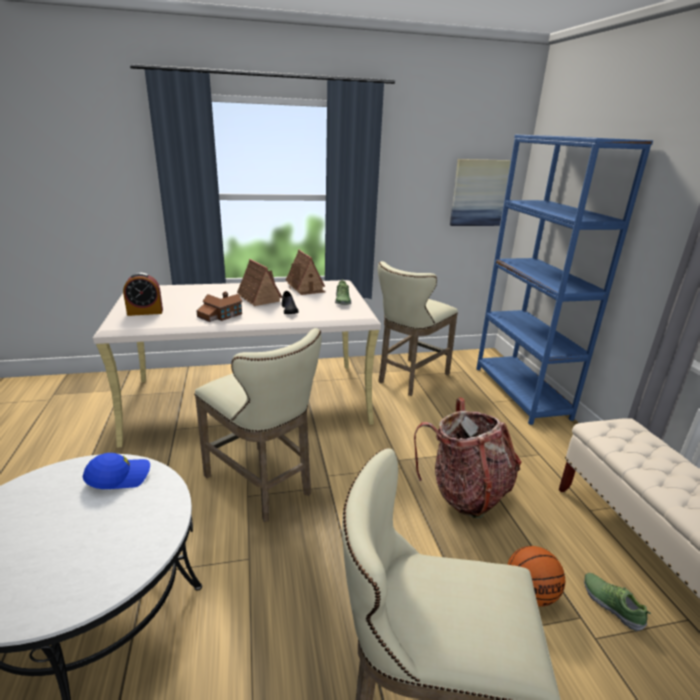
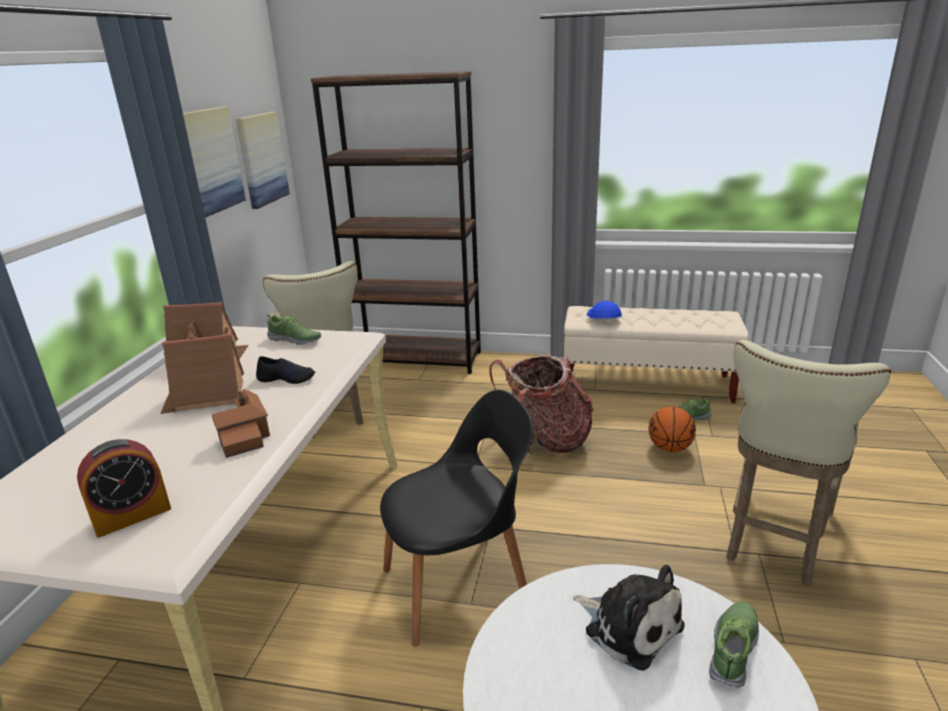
camera: 65 degrees left, 0 degrees up
(93, 581) = (733, 650): none -> shoe
(119, 476) = (537, 633): blue cap -> blue cap (603, 317)
(123, 518) = (629, 626): none -> plush toy
(145, 312) = (132, 515): alarm clock -> alarm clock turned 45 degrees clockwise
(262, 486) = (459, 585): beige stool -> black chair
(415, 182) = (210, 161): none -> picture
(520, 392) = (416, 359): blue bookcase -> brown bookcase

